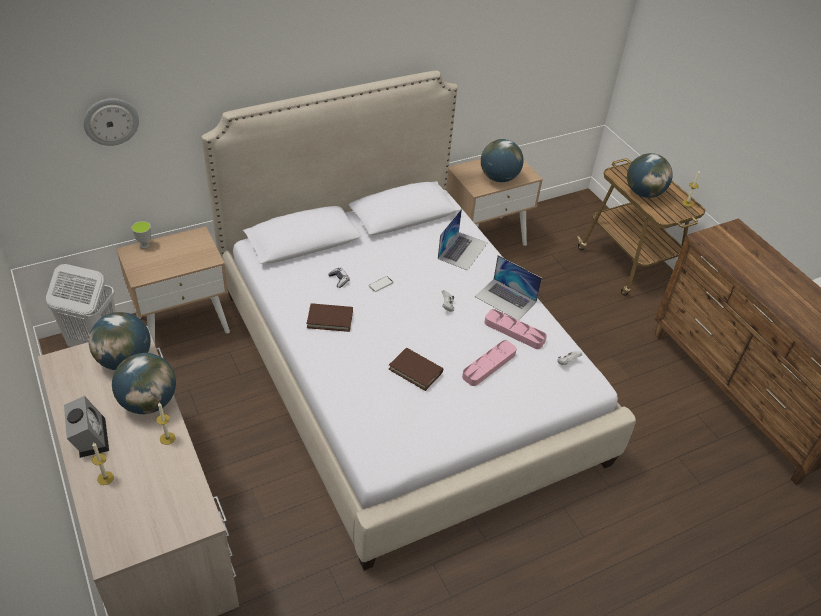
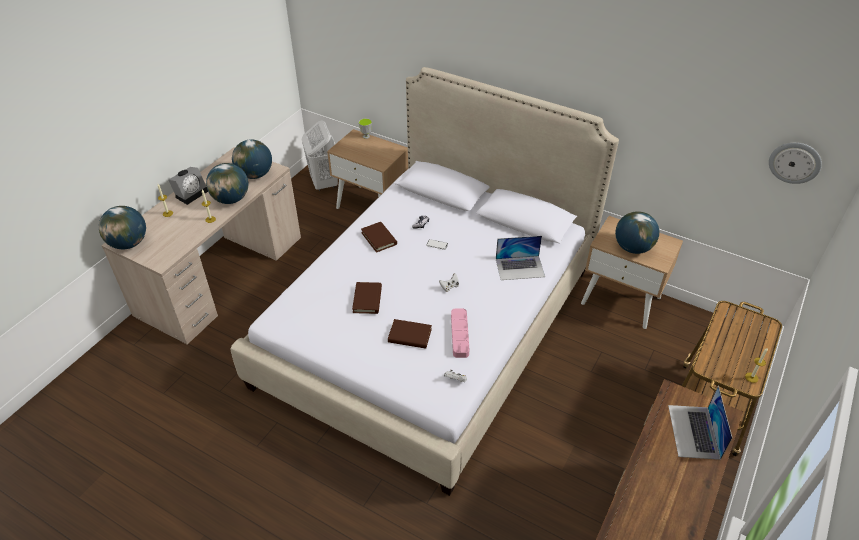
camera: 60 degrees right, 0 degrees up
(111, 121) = (361, 39): wall clock -> wall clock (795, 162)
(489, 365) = (409, 336): pink tray -> brown book
(505, 299) = (491, 314): laptop -> laptop (694, 432)
(643, 193) = (724, 340): globe -> globe (129, 243)

